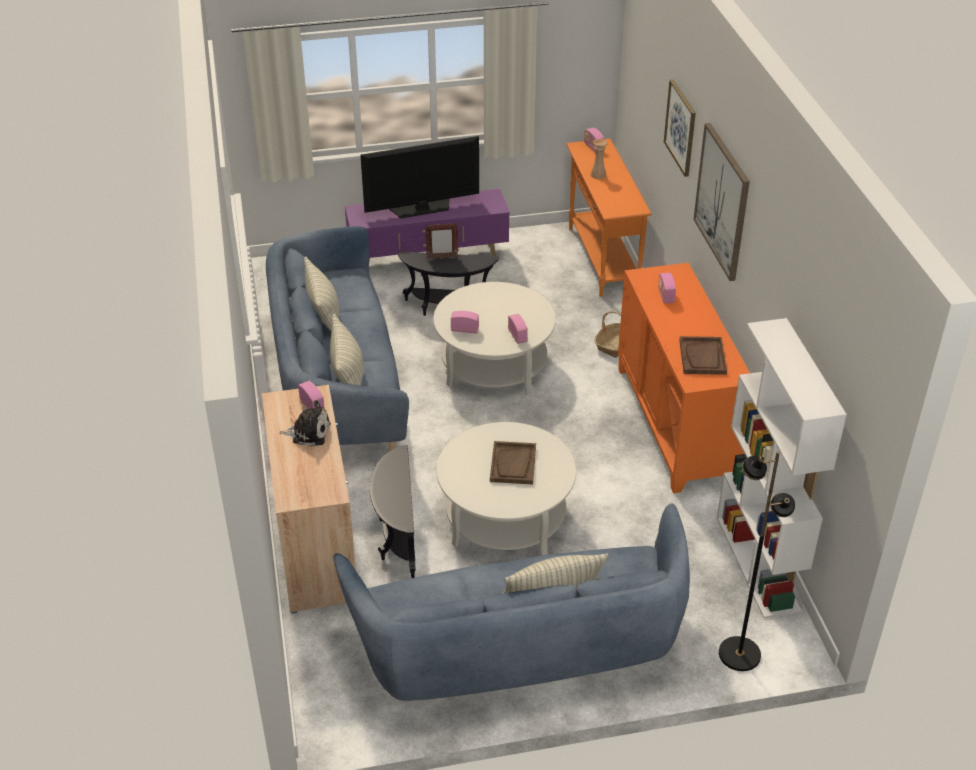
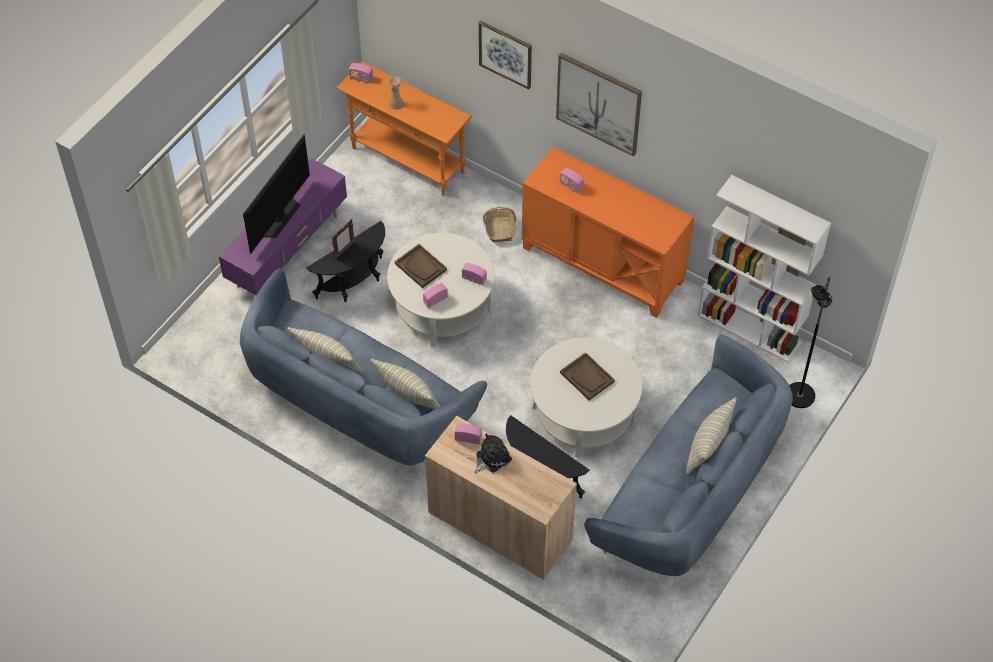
camera: 45 degrees left, 15 degrees up
(702, 357) = (645, 219): brown tray -> brown tray (421, 267)

